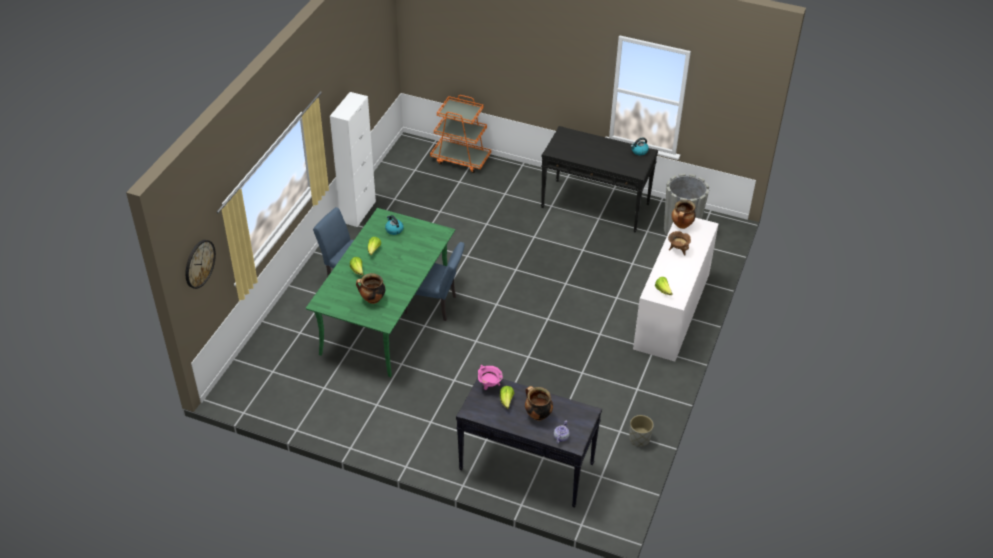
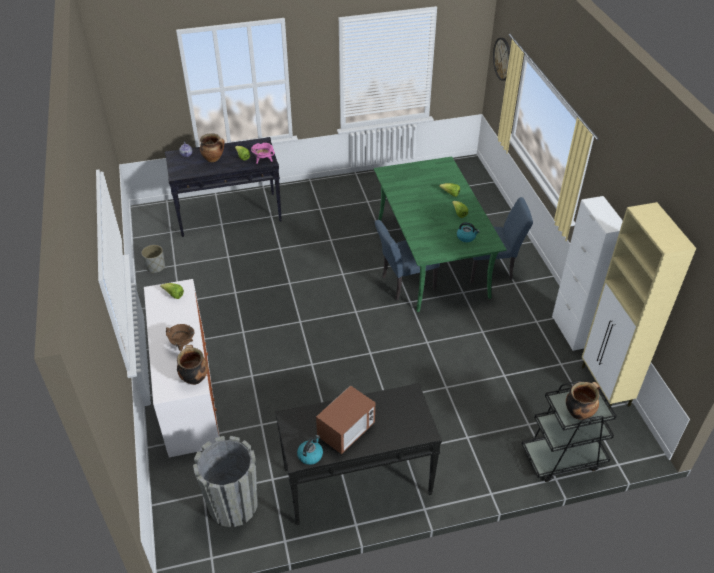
camera: 145 degrees right, 0 degrees up
(372, 299) = (413, 181): cooking pot -> cooking pot (579, 412)
(385, 175) = (605, 387): none -> beige cabinet
(461, 159) = (563, 457): orange cart -> black cart
(608, 152) = (346, 431): none -> microwave

